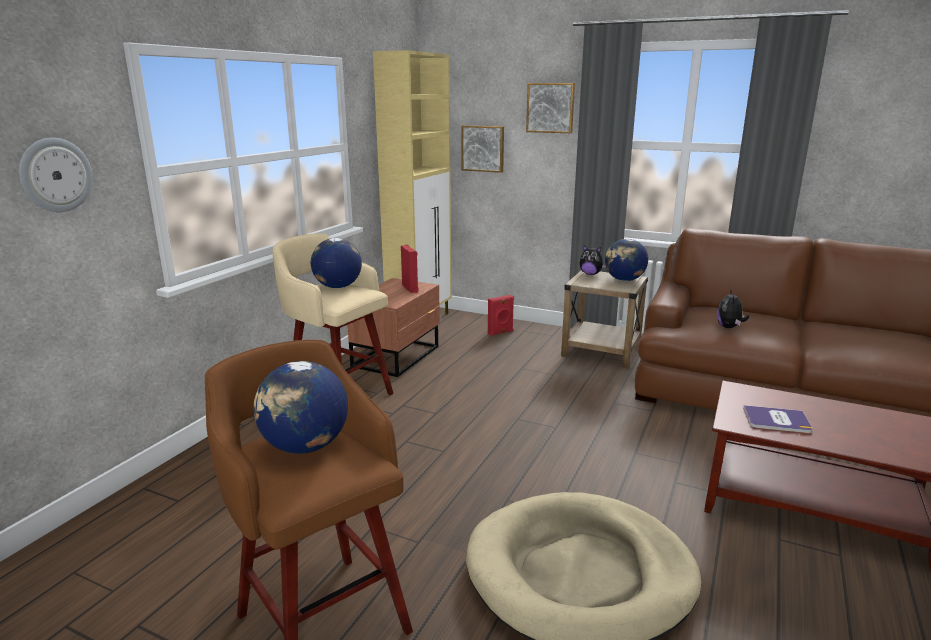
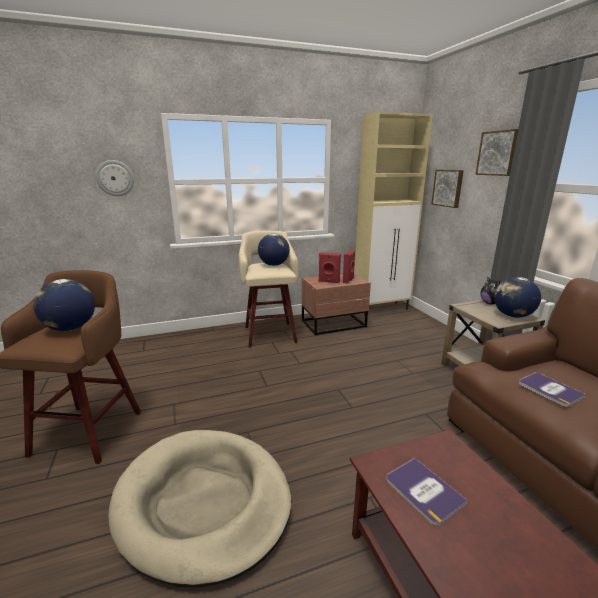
camera: 45 degrees right, 0 degrees up
(500, 332) = (423, 332): red speaker -> red speaker (329, 282)
(729, 327) = (550, 390): plush toy -> book

